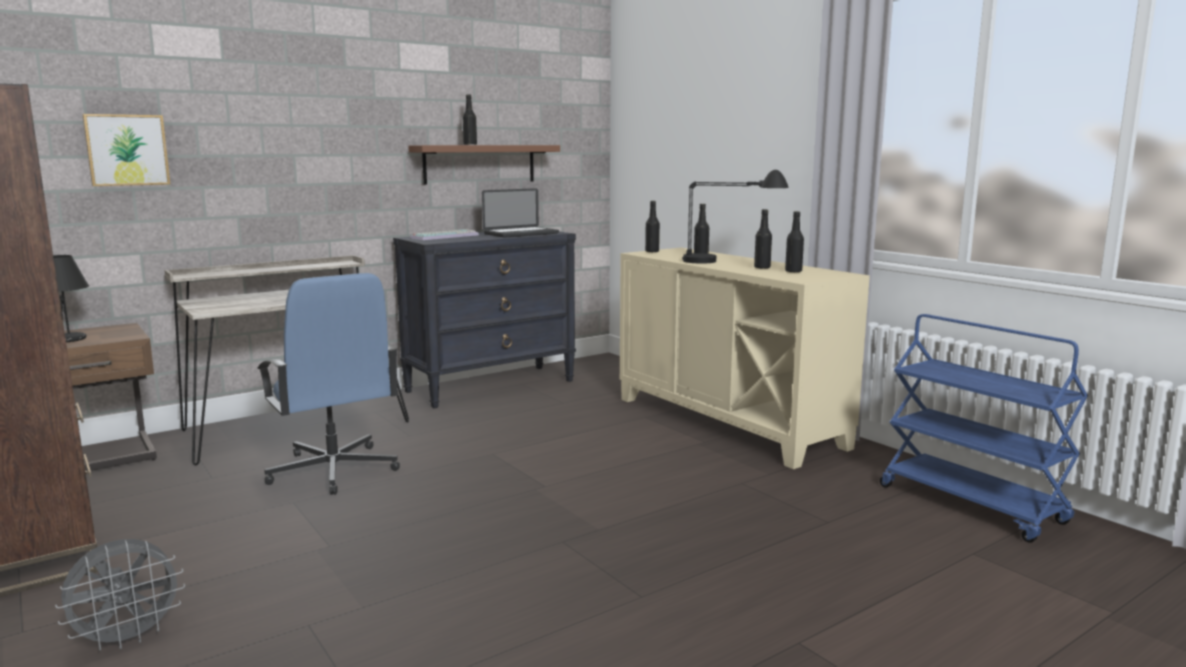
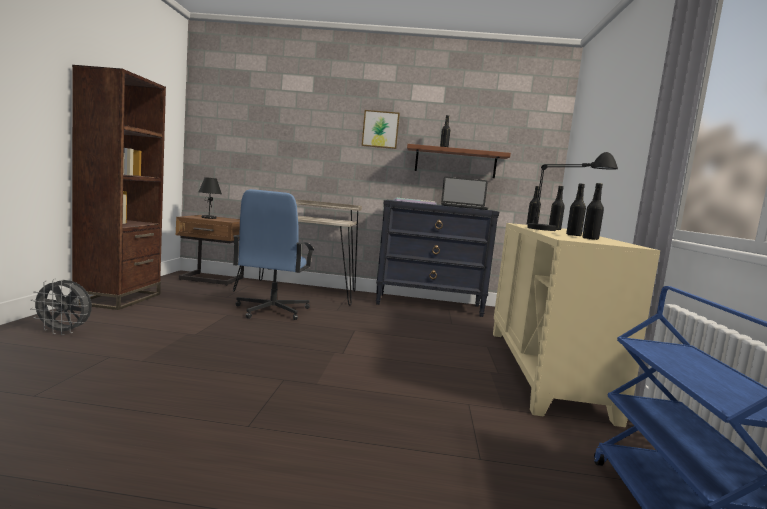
camera: 40 degrees right, 5 degrees down
(127, 150) = (261, 135): picture -> picture (380, 129)

